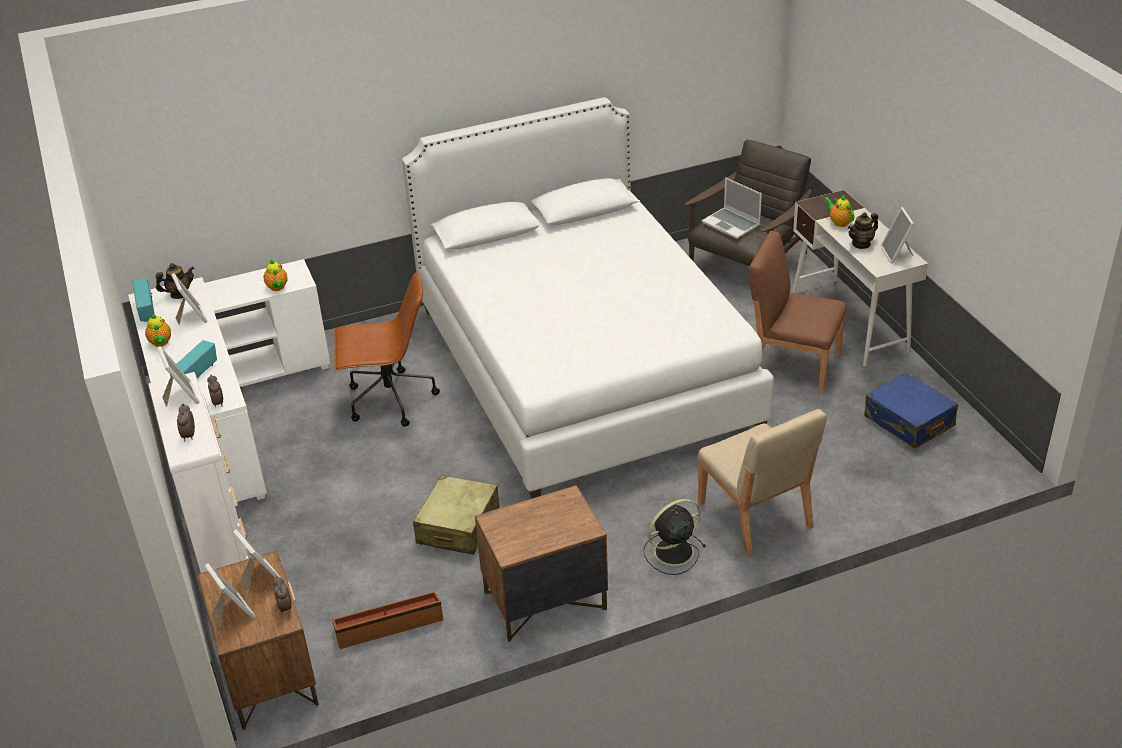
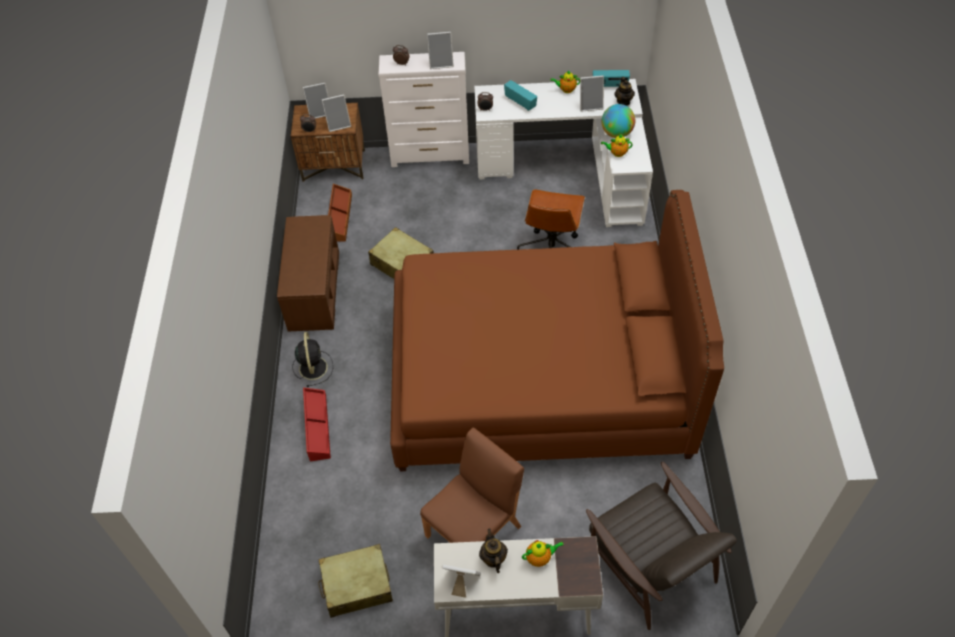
camera: 110 degrees right, 15 degrees up
(239, 294) = (617, 133): none -> globe
(544, 601) = (313, 290): brown nightstand -> brown bench
(583, 367) = (538, 377): white bed -> brown bed
(732, 224) = (646, 516): laptop -> none
(755, 516) = (317, 427): beige chair -> red storage box
(909, 421) = (356, 585): blue suitcase -> beige suitcase

